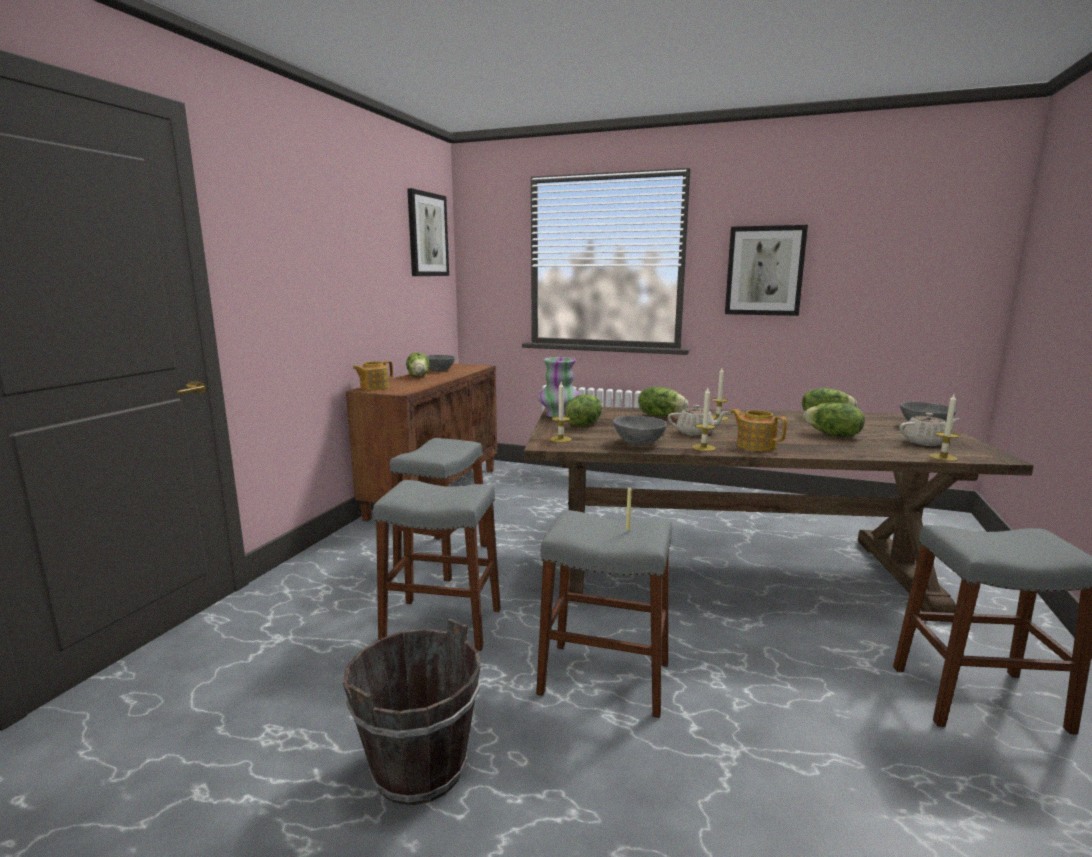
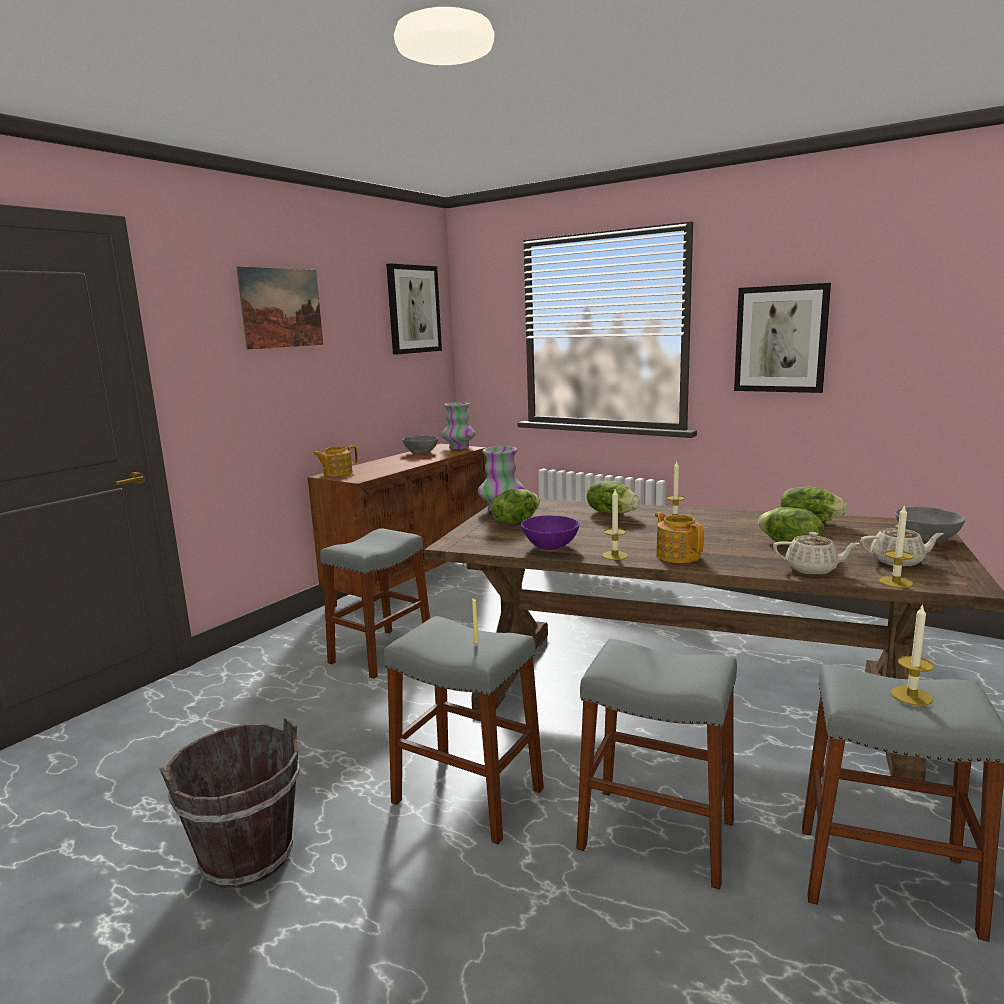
camera: 15 degrees right, 0 degrees up
(324, 220) = (281, 308): none -> picture
(419, 376) = (394, 460): lettuce -> none
(442, 624) = (343, 721): grey stool -> grey stool (656, 834)
(470, 366) = (458, 448): none -> vase
(560, 439) = (473, 538): candle -> candle (911, 696)
(639, 443) = (550, 546): grey bowl -> purple bowl
(696, 433) = (627, 537): beige teapot -> beige teapot (812, 569)

